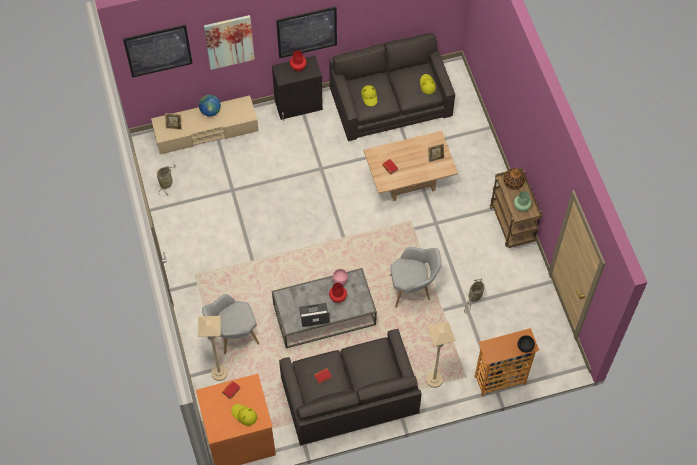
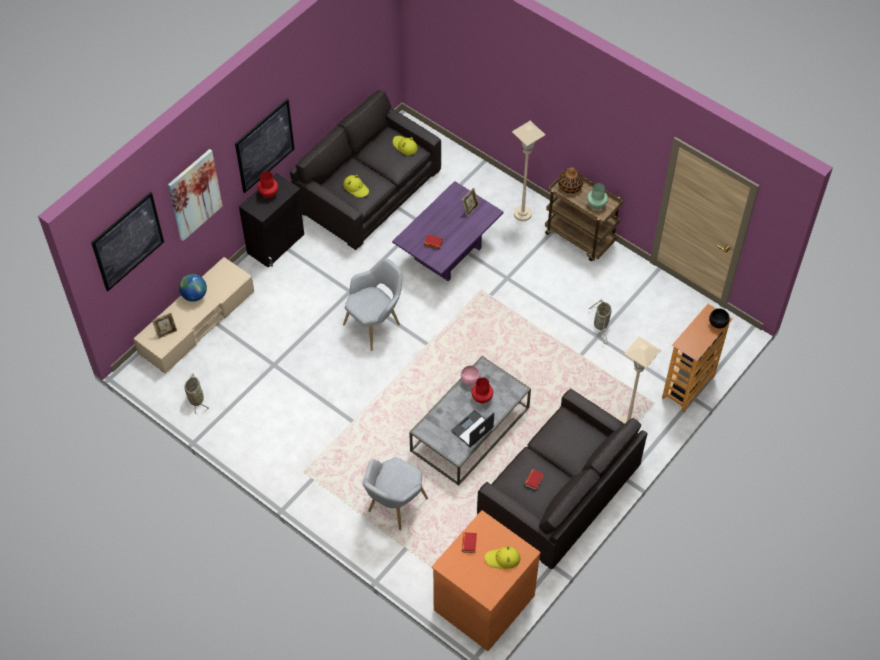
camera: 35 degrees left, 5 degrees down
(219, 373) = (410, 552): beige floor lamp -> beige floor lamp (522, 214)
(409, 181) = (448, 253): beige coffee table -> purple coffee table
(413, 288) = (536, 352): grey armchair -> grey armchair (375, 324)

